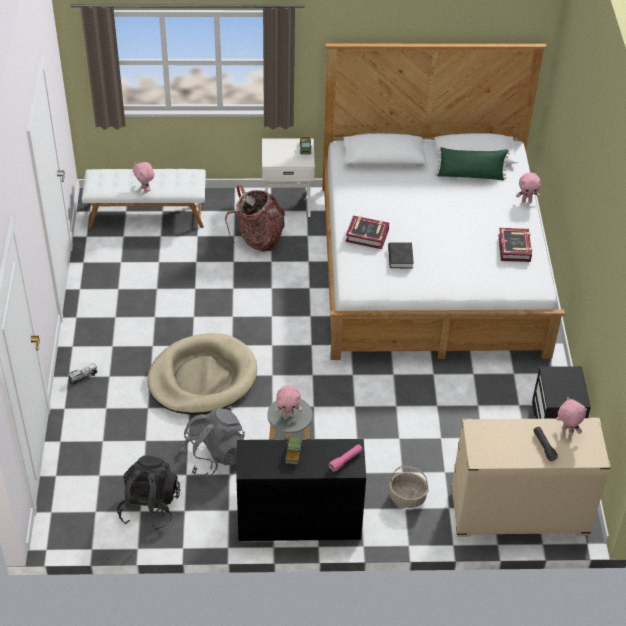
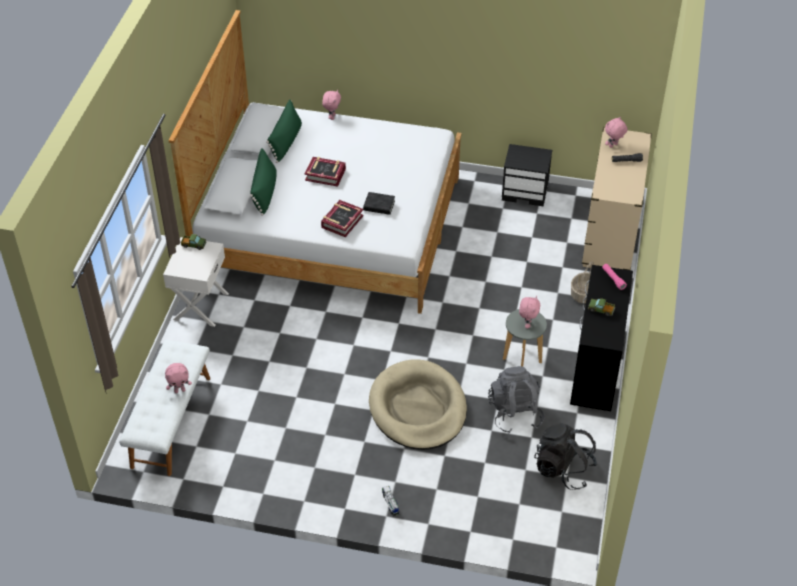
camera: 75 degrees left, 0 degrees up
(259, 238) = (244, 336): backpack -> none
(389, 175) = (265, 192): none -> green pillow
(514, 248) = (389, 137): book -> book (325, 174)

